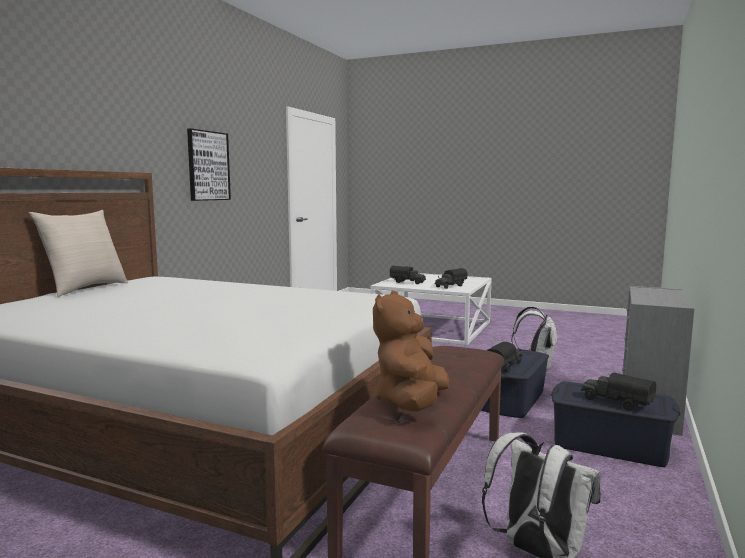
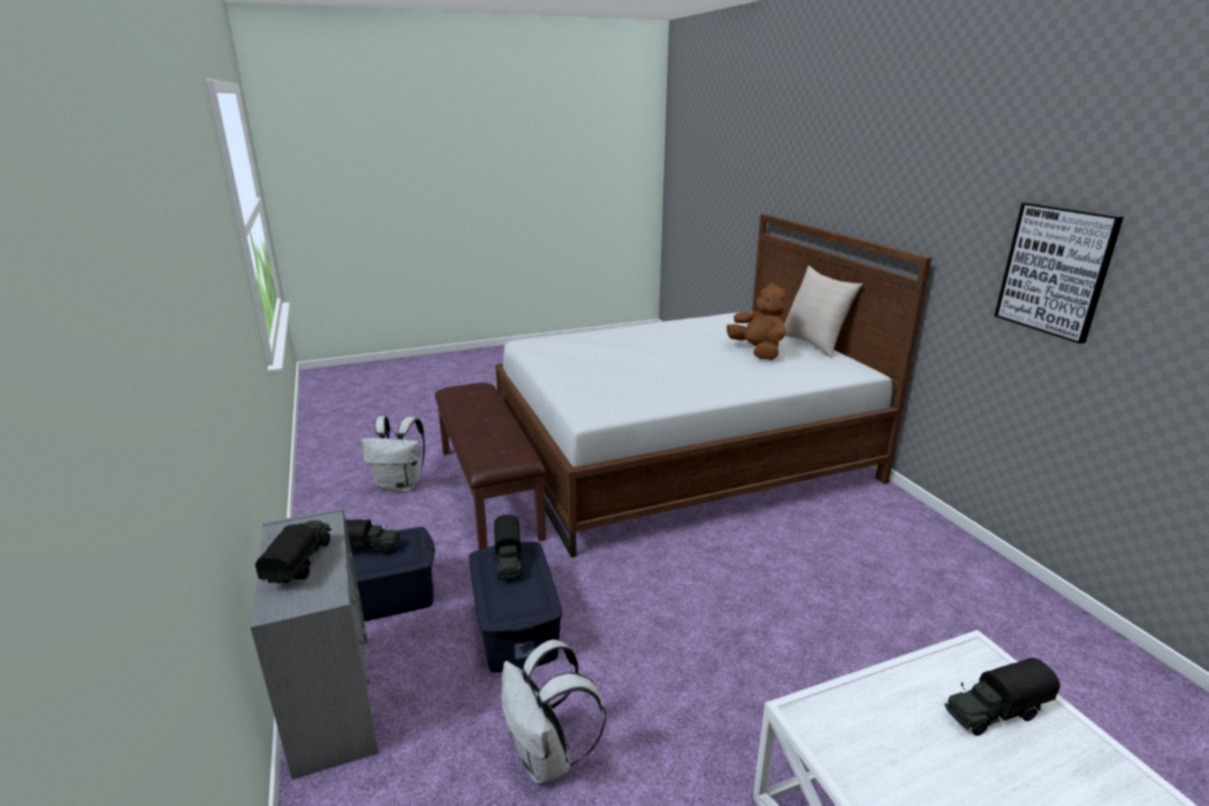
camera: 135 degrees right, 15 degrees up
(411, 403) = (473, 402): brown plush toy -> brown plush toy (757, 352)
(450, 286) = (877, 742): toy truck -> toy truck (301, 563)

